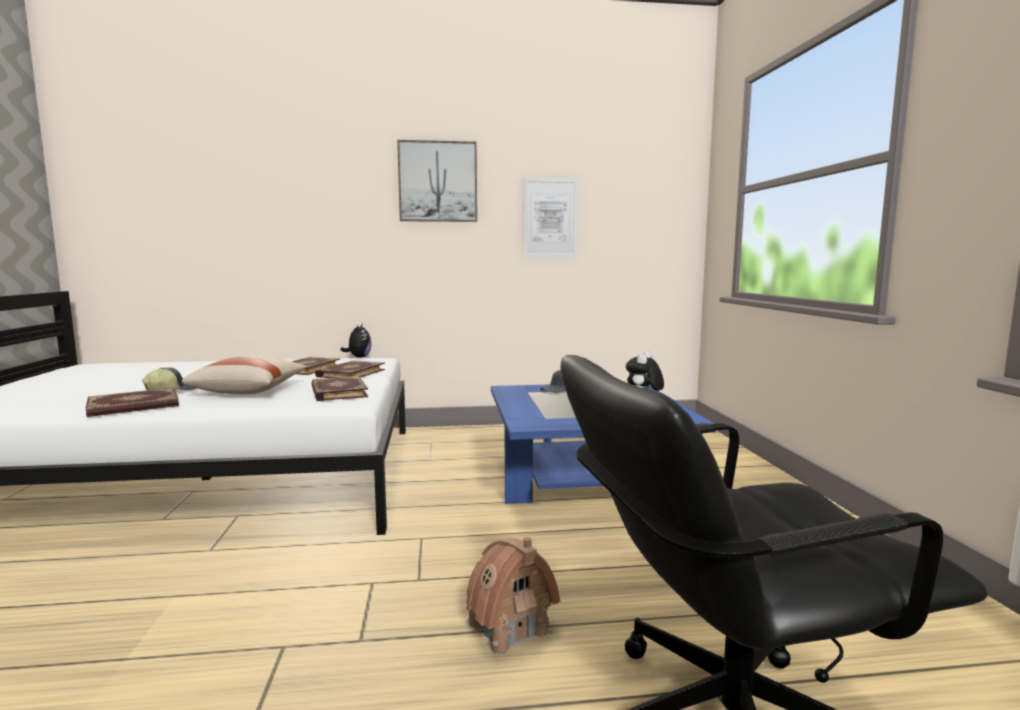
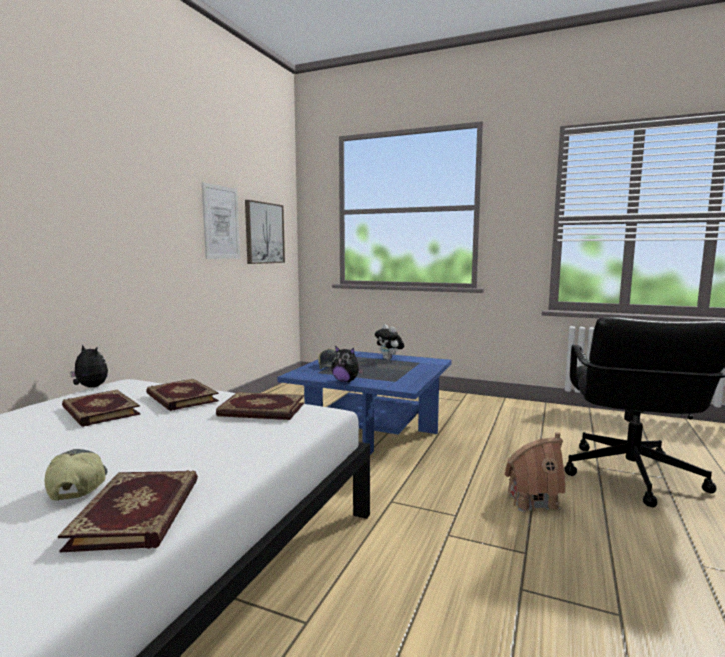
camera: 60 degrees left, 0 degrees up
(249, 391) = (173, 444): beige pillow -> none
(438, 182) = (135, 176): picture -> picture (264, 233)
(511, 404) = (346, 381): none -> plush toy

